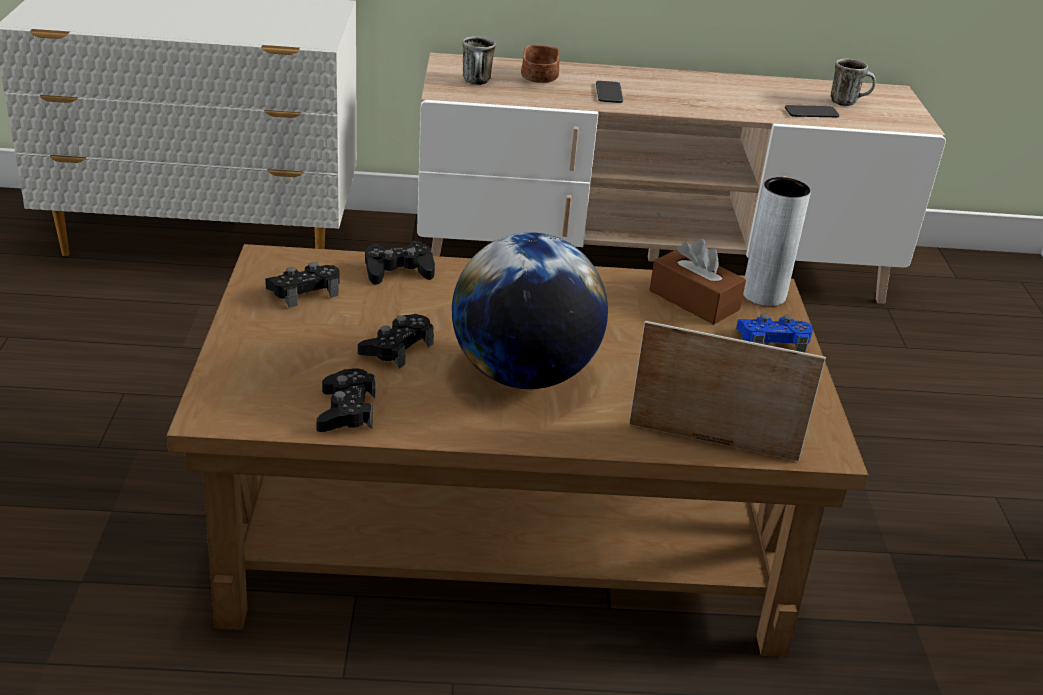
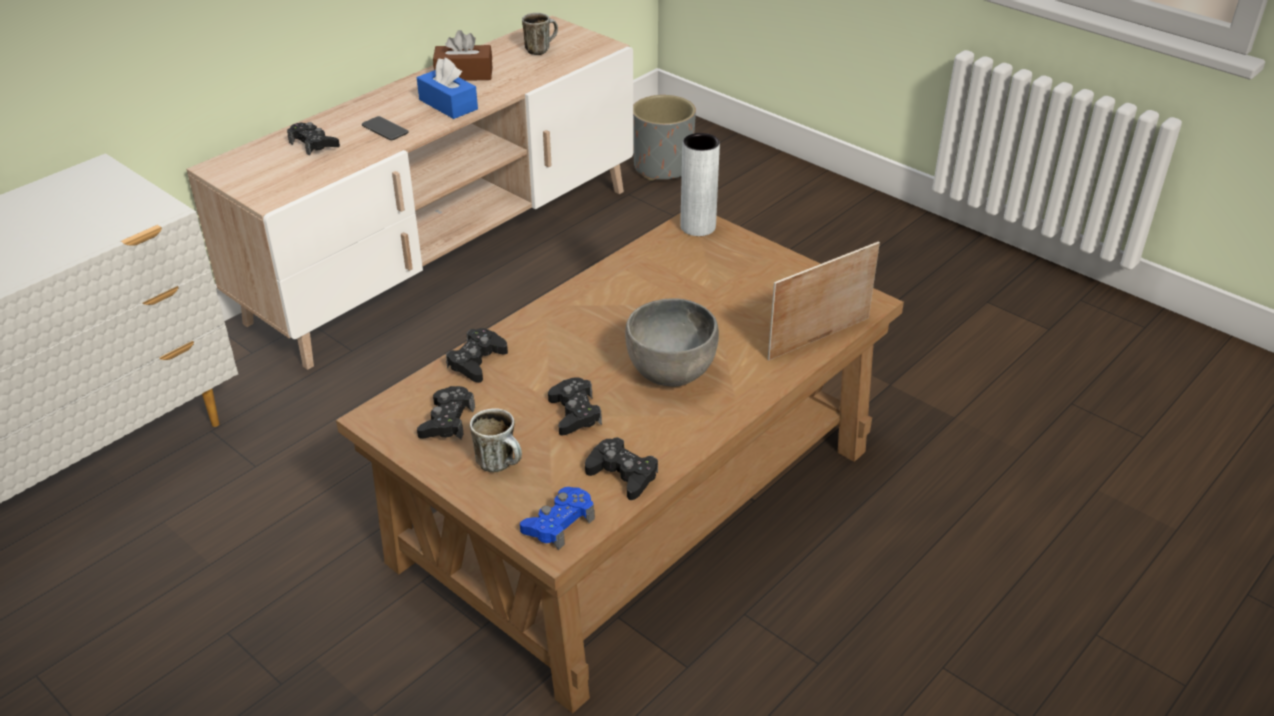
camera: 45 degrees left, 5 degrees up
(478, 83) = (278, 175): mug -> mug (501, 464)
(524, 375) = (670, 374): globe -> grey bowl
(539, 78) = (314, 144): brown bowl -> black game controller
(691, 101) = (448, 104): none -> blue tissue box
(694, 300) = (671, 257): brown tissue box -> brown tissue box (464, 74)
(772, 341) = (748, 254): blue game controller -> blue game controller (559, 523)
(811, 113) = (534, 71): phone -> none
(957, 306) = (663, 167): none -> grey planter

